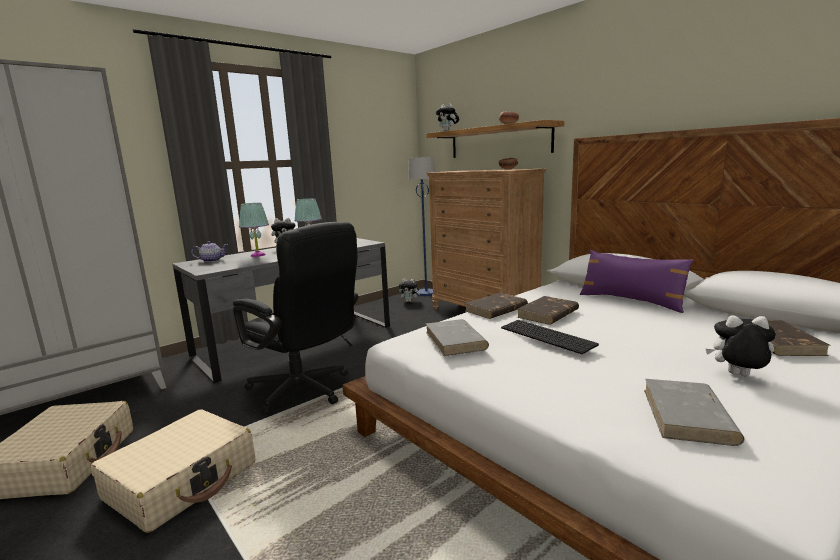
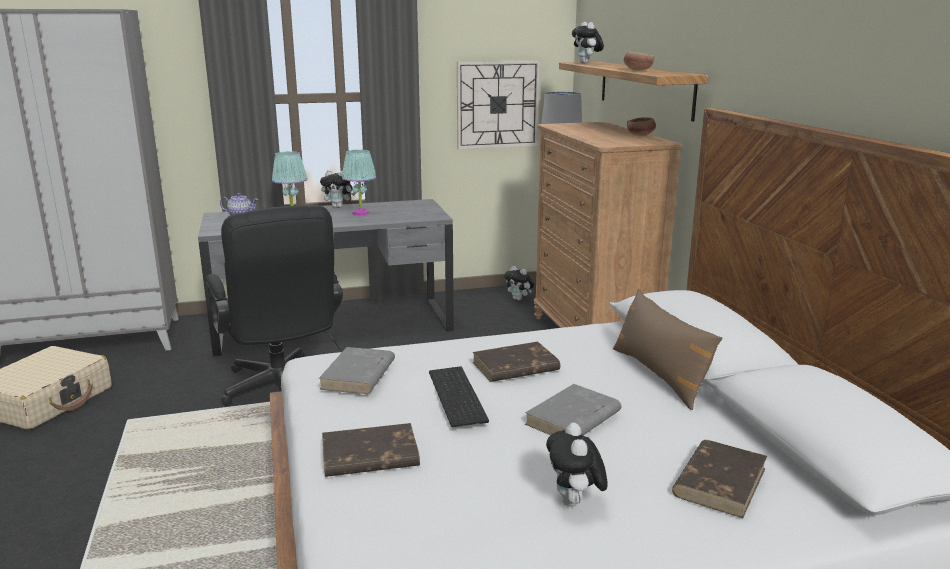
camera: 25 degrees right, 5 degrees up
(182, 481) = (108, 446): beige suitcase -> none
(377, 168) = (497, 104): none -> wall clock
(496, 309) = (473, 345): brown book -> brown book (369, 456)
(631, 301) = (660, 375): purple pillow -> brown pillow
(688, 416) = (431, 522): grey book -> grey book (573, 418)
(737, 376) = (575, 503): plush toy -> plush toy turned 135 degrees counterclockwise

